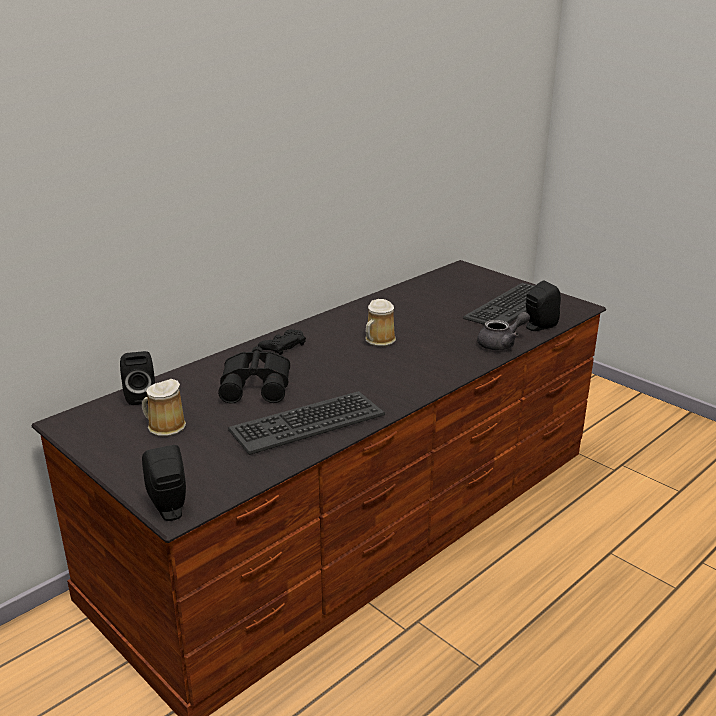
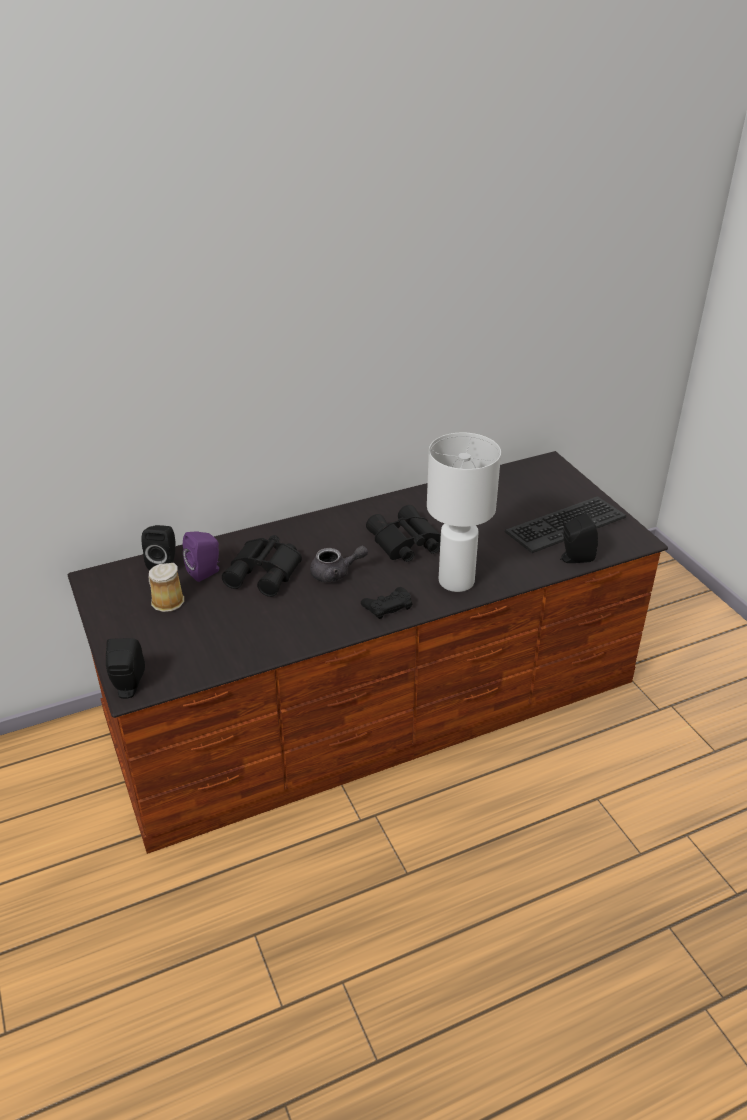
camera: 20 degrees right, 10 degrees up
(193, 395) = (206, 572): none -> purple speaker
(283, 346) = (313, 531): black game controller -> black game controller (387, 606)
(307, 422) = (284, 625): keyboard -> none
(379, 341) = (404, 543): mug -> black binoculars
(449, 359) = (457, 581): none -> white table lamp
(501, 344) = (521, 572): grey teapot -> grey teapot (336, 573)

